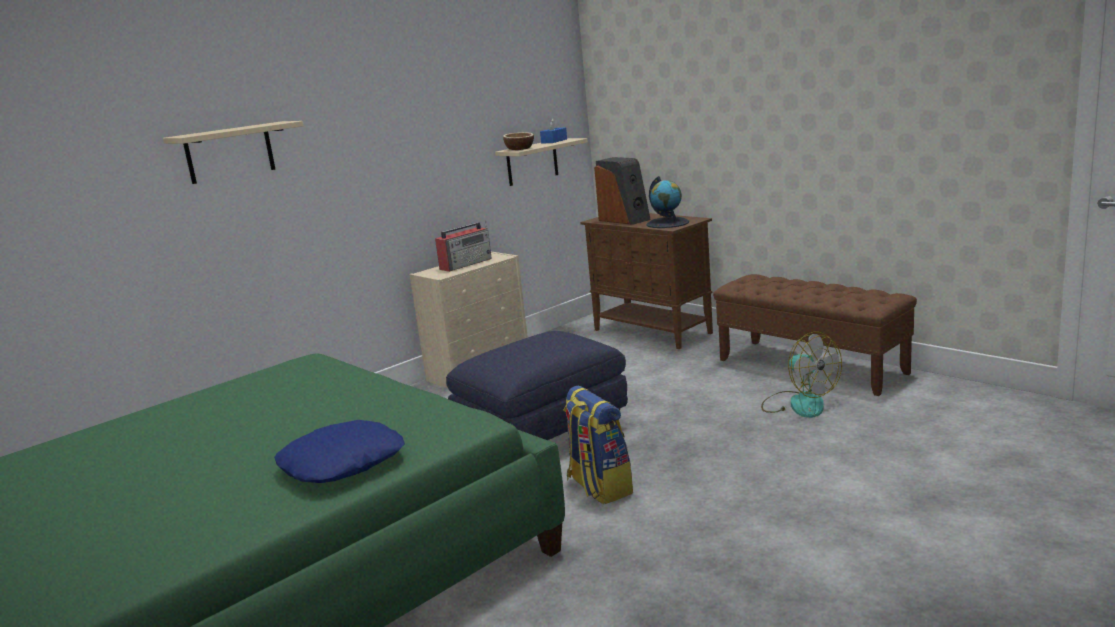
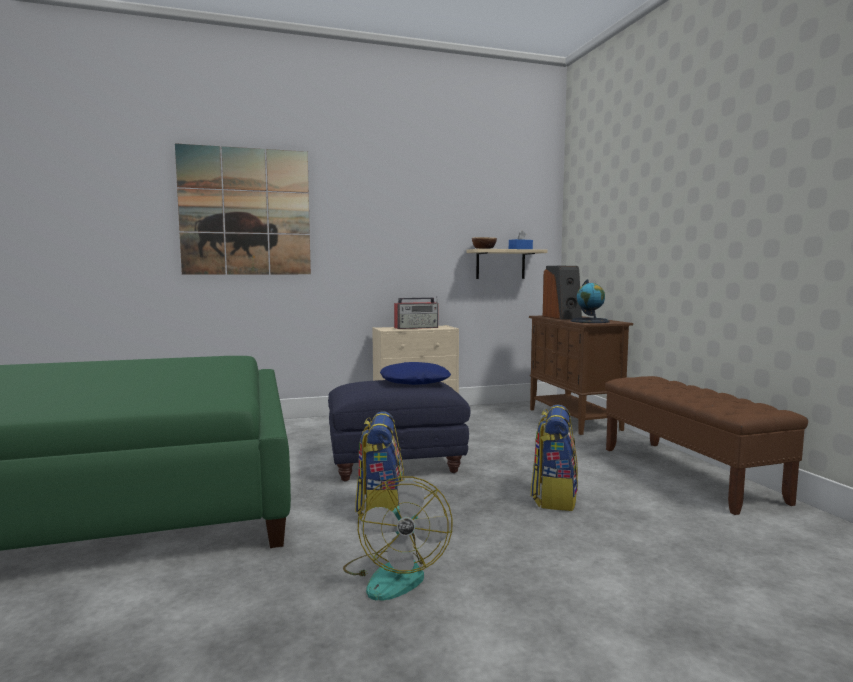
camera: 25 degrees right, 10 degrees down
(229, 153) = (245, 212): beige shelf -> picture
(342, 463) = (100, 400): blue pillow -> blue pillow (414, 381)
(731, 424) = (554, 497): none -> backpack
(798, 404) = (639, 499): fan -> fan (394, 574)

